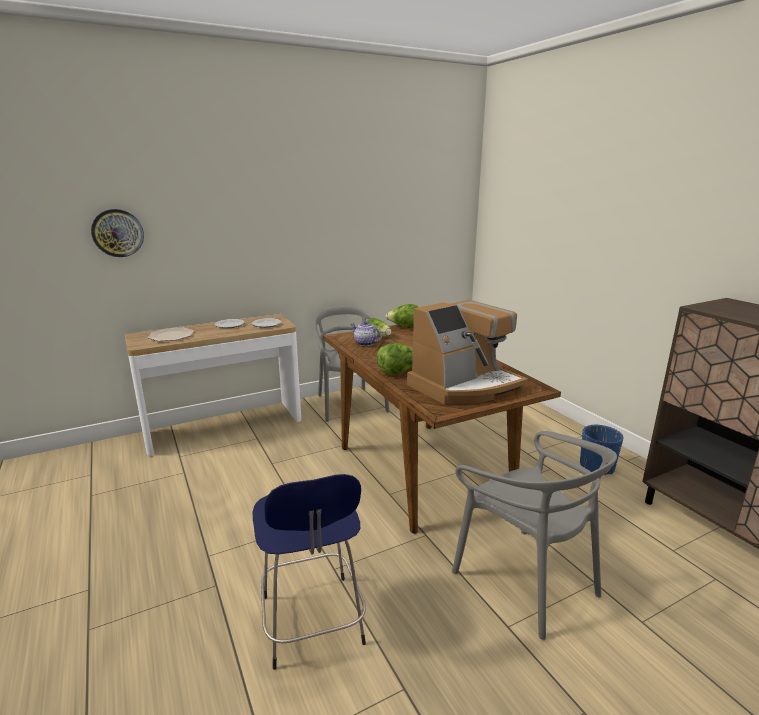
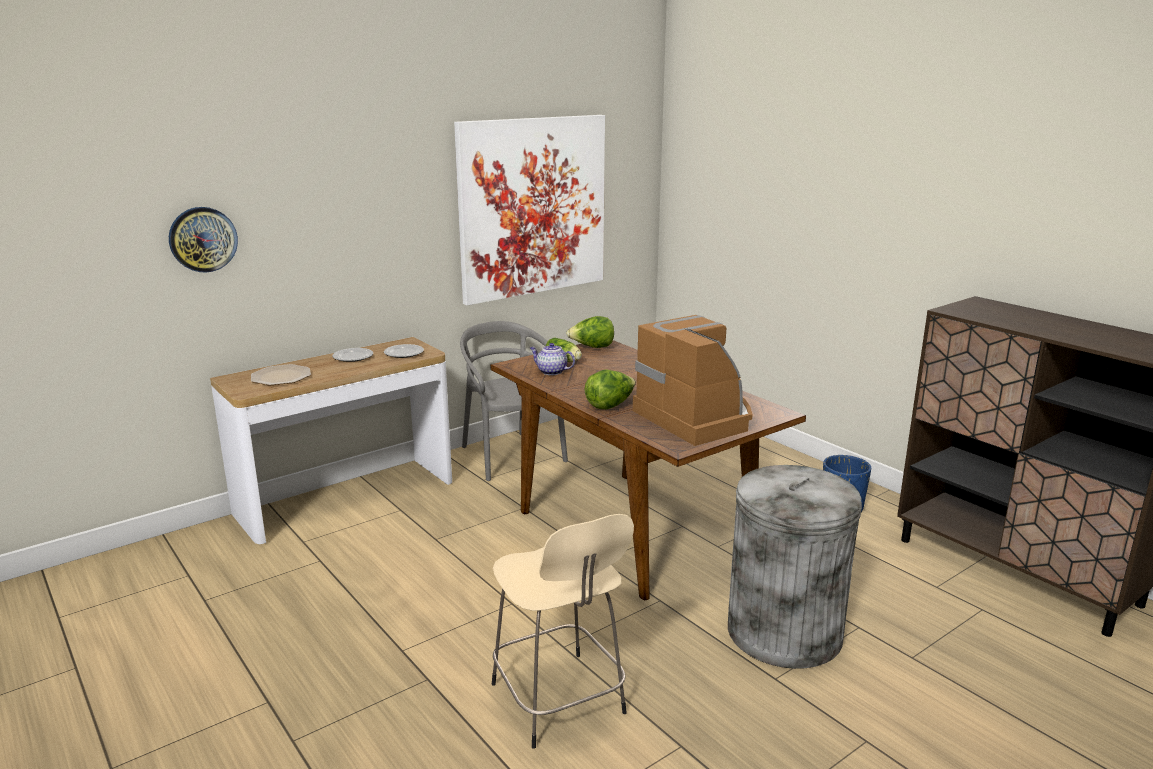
camera: 10 degrees left, 0 degrees up
(312, 623) = (559, 702): blue stool -> beige stool
(375, 224) = (532, 207): none -> picture
(465, 386) = (696, 417): coffee machine -> coffee machine turned 75 degrees counterclockwise
(525, 579) = (784, 632): grey chair -> grey trash can

